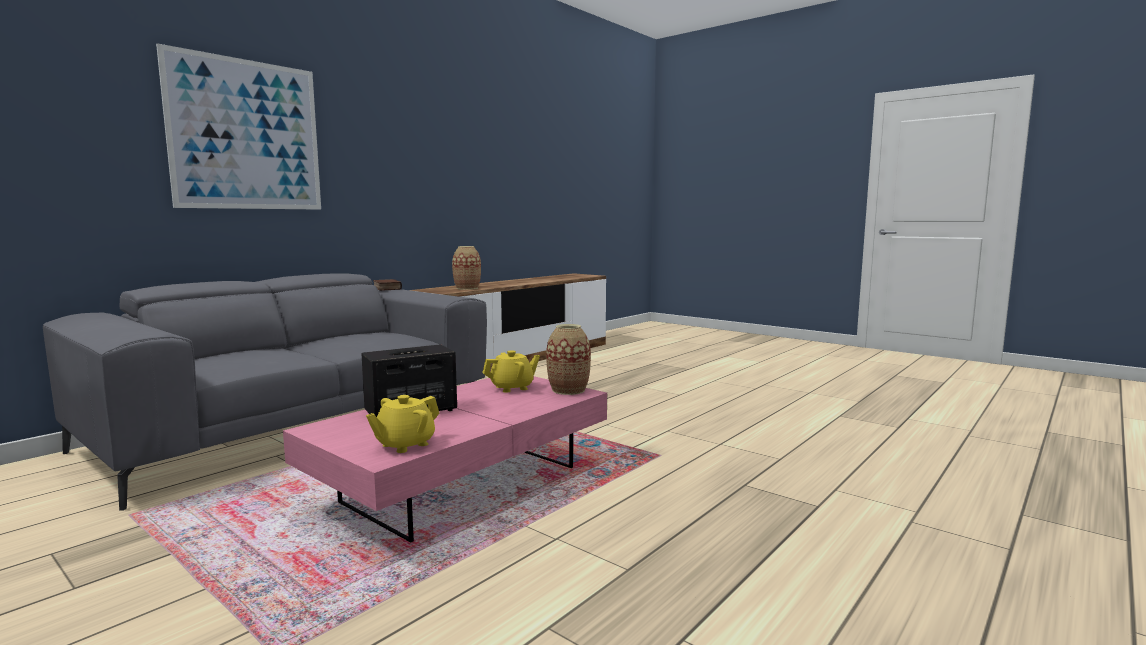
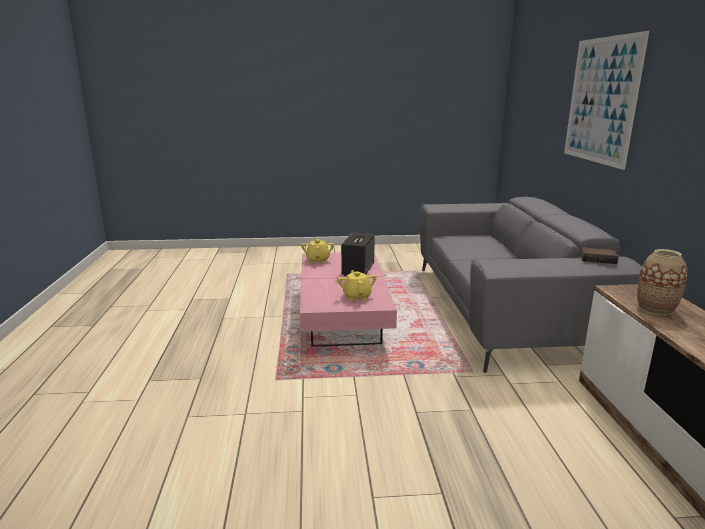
camera: 135 degrees right, 10 degrees up
(512, 388) = (357, 296): yellow teapot -> yellow teapot turned 150 degrees clockwise
(568, 390) = (324, 306): vase -> none

